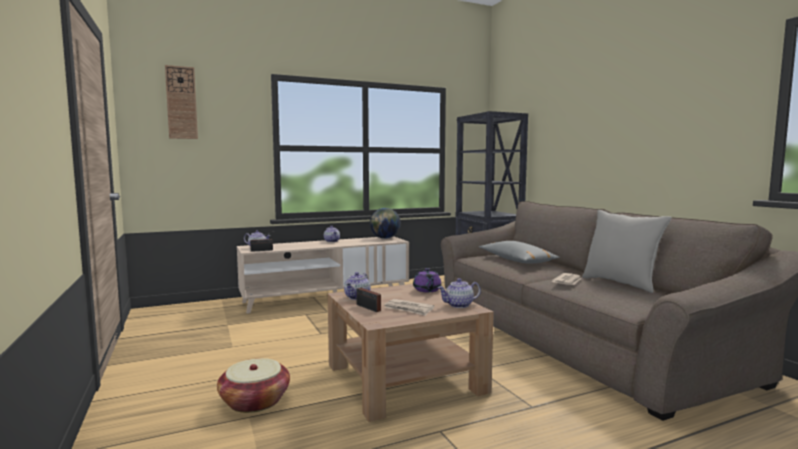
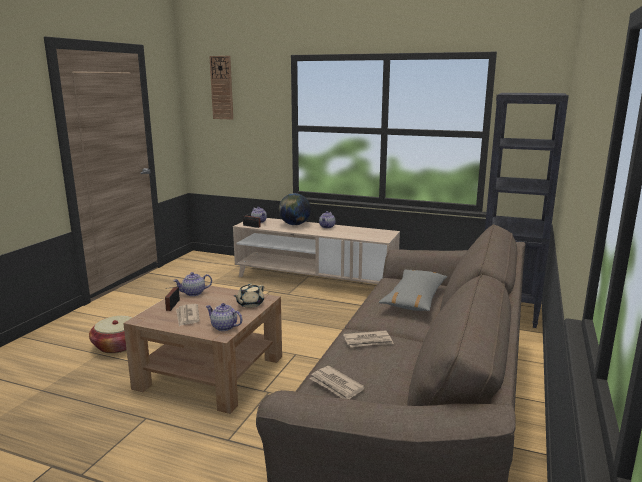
camera: 45 degrees right, 10 degrees up
(385, 238) = (380, 233): globe -> globe (294, 224)
(427, 290) = (250, 304): purple teapot -> beige teapot
(621, 283) = (411, 366): grey pillow -> none
(629, 301) = (336, 385): none -> newspaper

